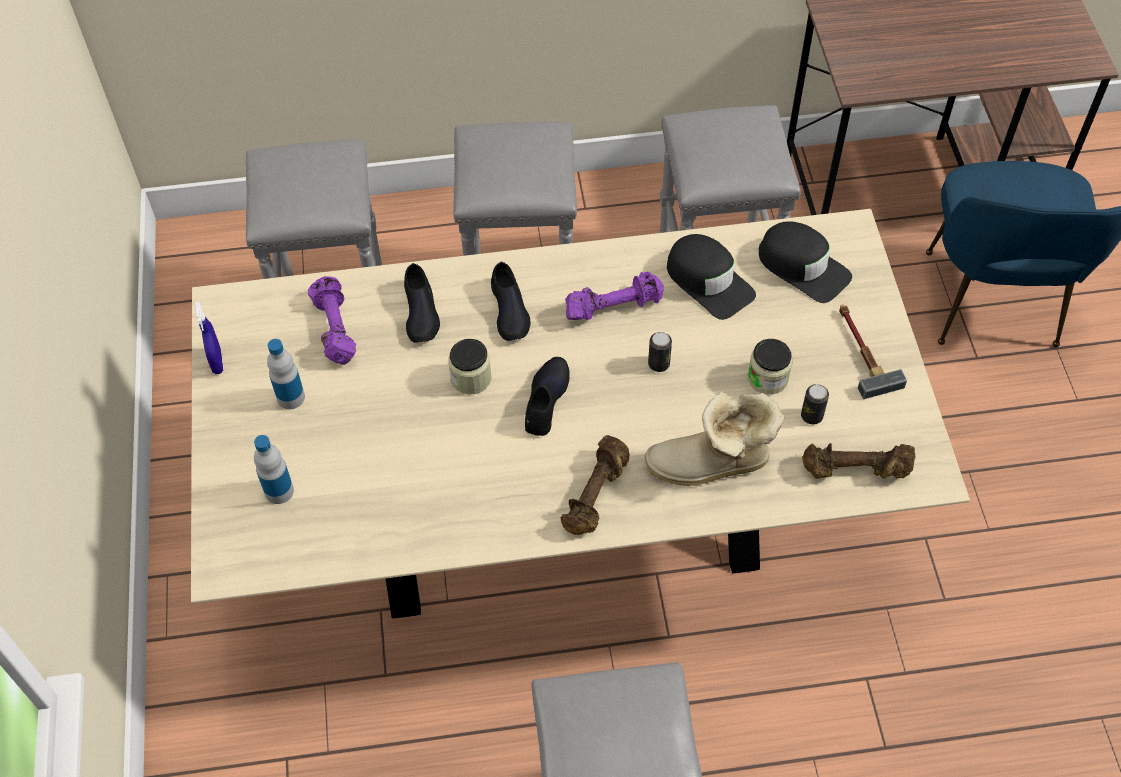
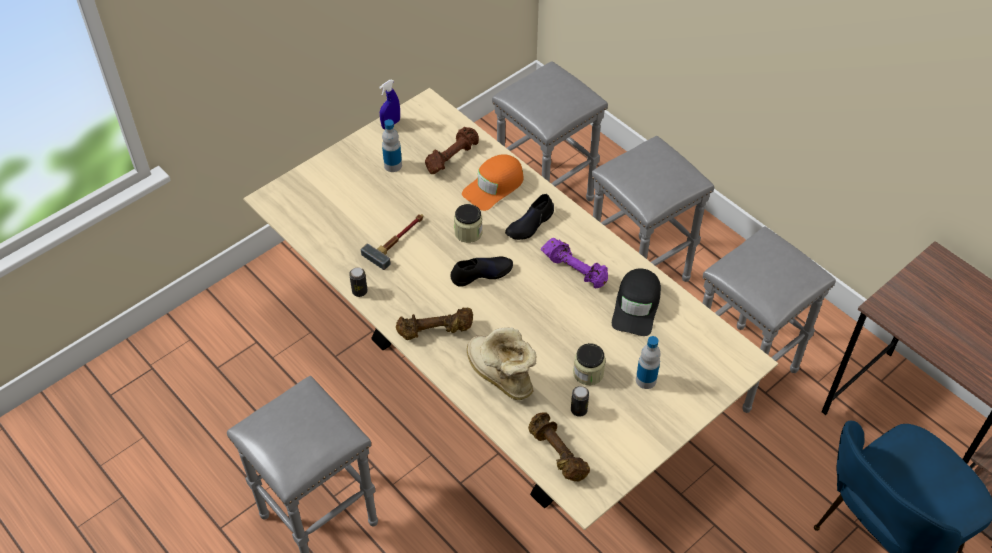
camera: 55 degrees right, 5 degrees down
(279, 491) = (332, 194): bottle -> bottle (646, 380)
(334, 329) = (451, 157): purple dumbbell -> brown dumbbell
(421, 312) = (494, 186): black shoe -> orange cap
(659, 364) = (552, 313): can -> can (359, 291)
(802, 267) = (693, 349): black cap -> none
(861, 351) = (653, 413): hammer -> hammer (398, 240)

